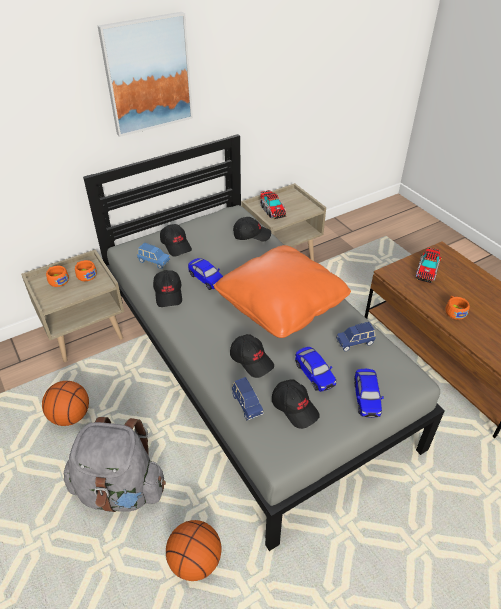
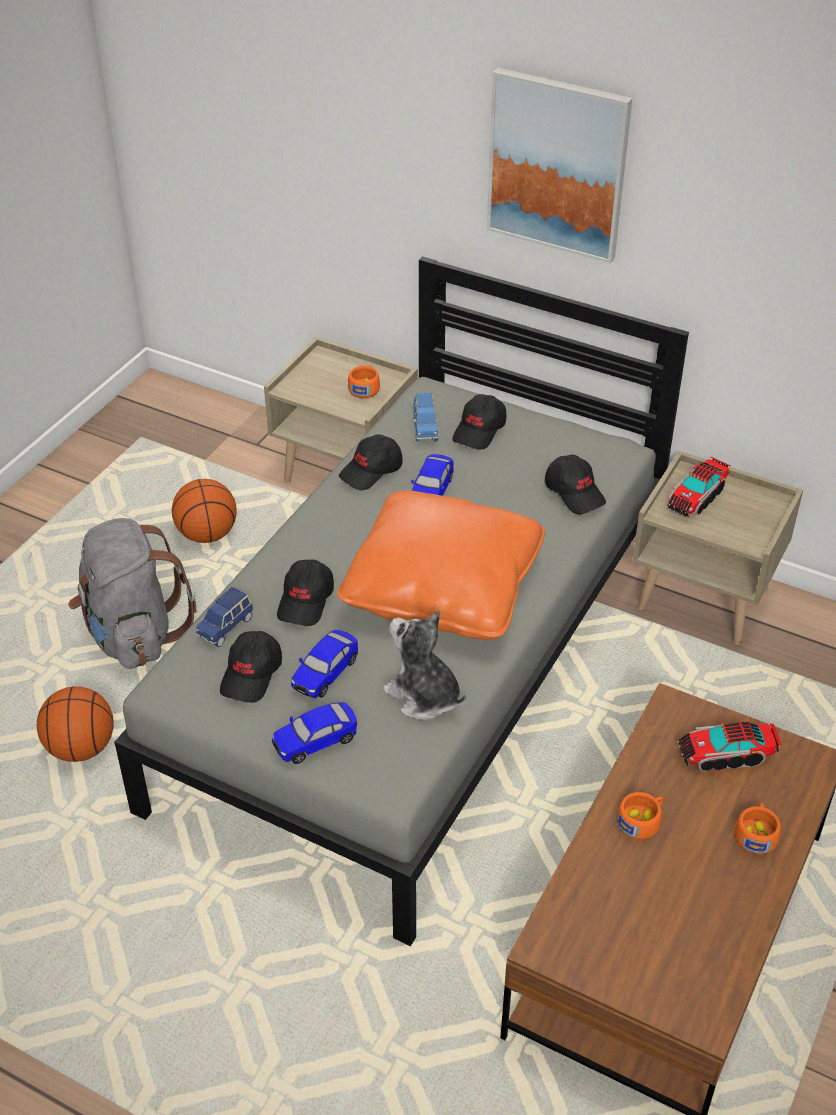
camera: 60 degrees right, 0 degrees up
(57, 280) = (335, 371): orange cup -> orange cup (756, 834)
(355, 342) = (424, 696): blue toy car -> plush toy

